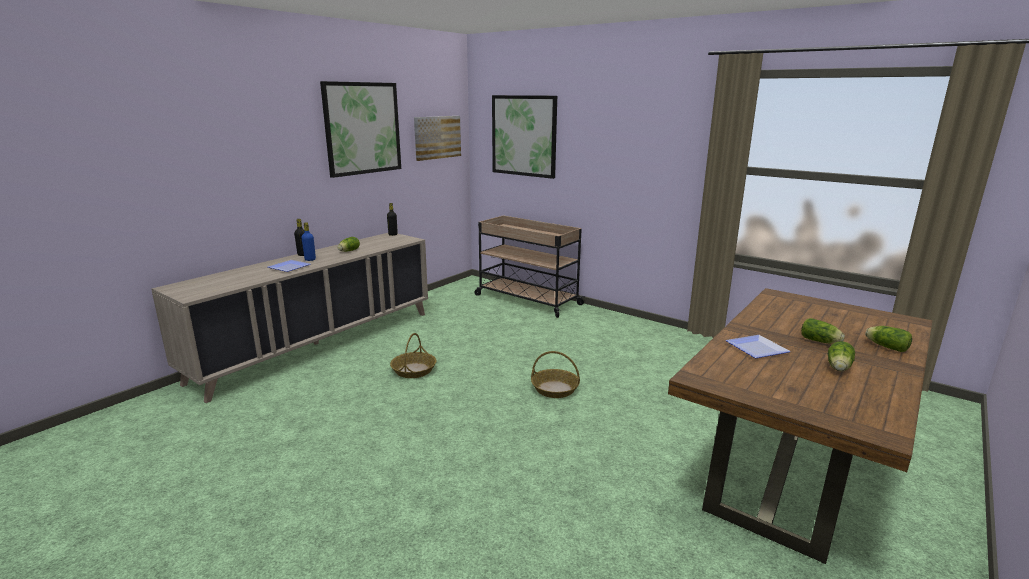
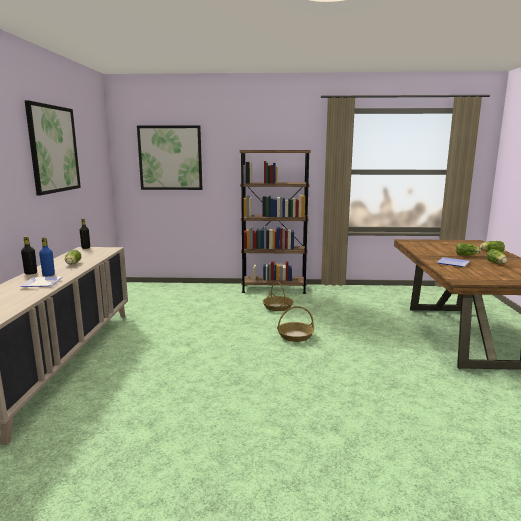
camera: 35 degrees left, 5 degrees down
(414, 370) = (179, 354): basket -> basket (278, 307)
(437, 137) = (95, 160): picture -> none
(526, 299) = (191, 289): beige cart -> none
(620, 321) = (274, 289): none -> brown bookcase

